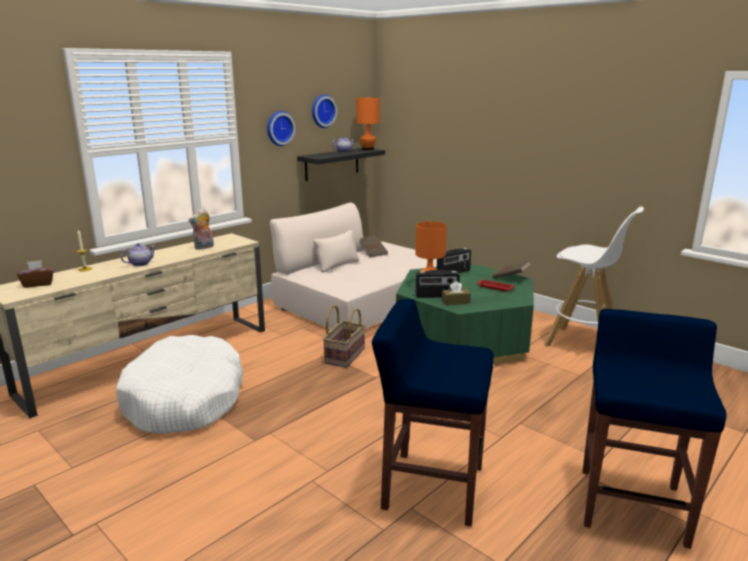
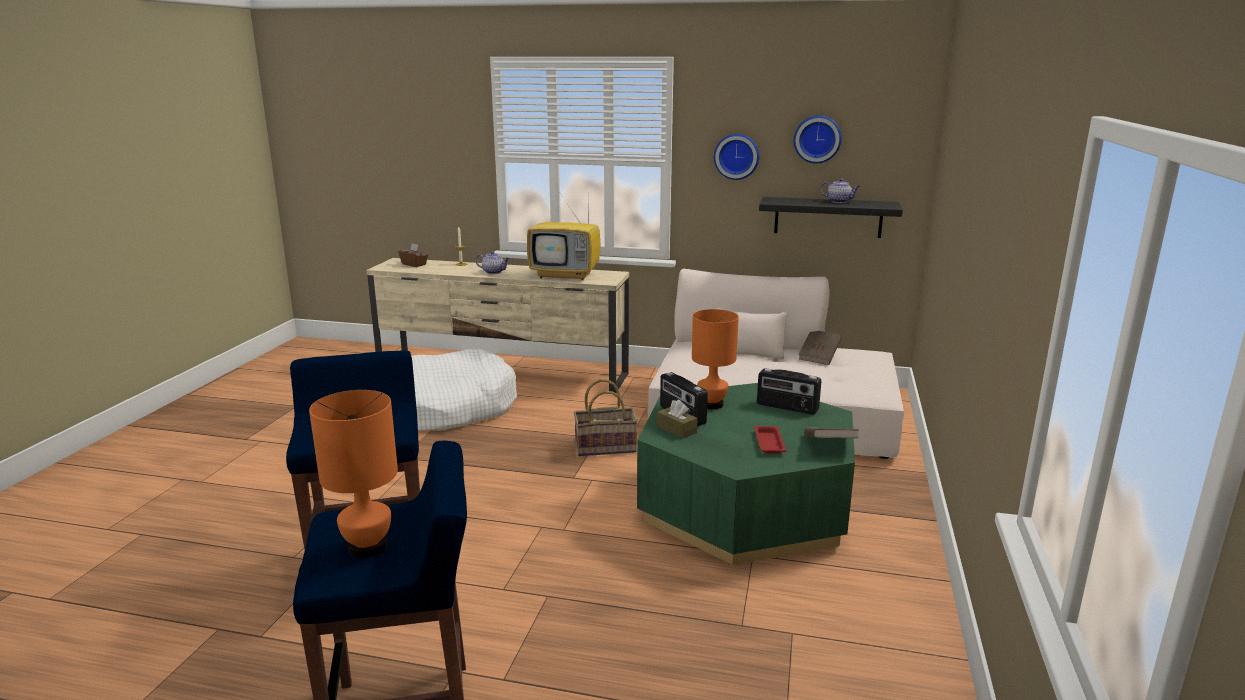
camera: 60 degrees right, 0 degrees up
(204, 247) = (566, 275): plush toy -> television
(368, 149) = (883, 205): orange table lamp -> orange table lamp (367, 547)
(583, 344) = (866, 611): white stool -> none

